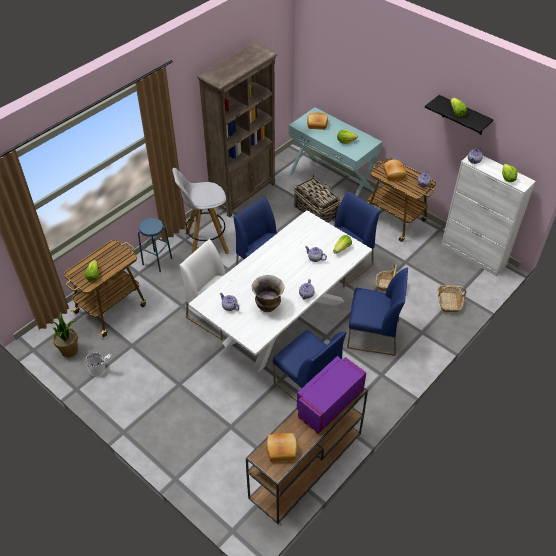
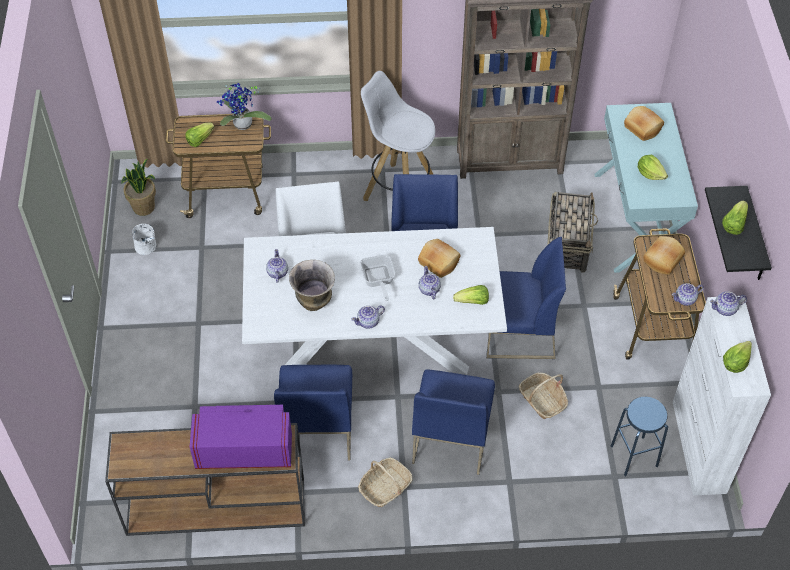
camera: 45 degrees right, 5 degrees up
(110, 252) = (242, 126): none -> potted plant
(157, 261) = (326, 174): blue stool -> blue stool (634, 455)
(281, 449) = (147, 453): bread -> bread (439, 262)
(286, 272) = (378, 281): none -> frying pan
(372, 334) = (450, 437): blue chair -> blue chair turned 45 degrees clockwise
(449, 302) = (588, 476): basket -> basket (385, 487)

